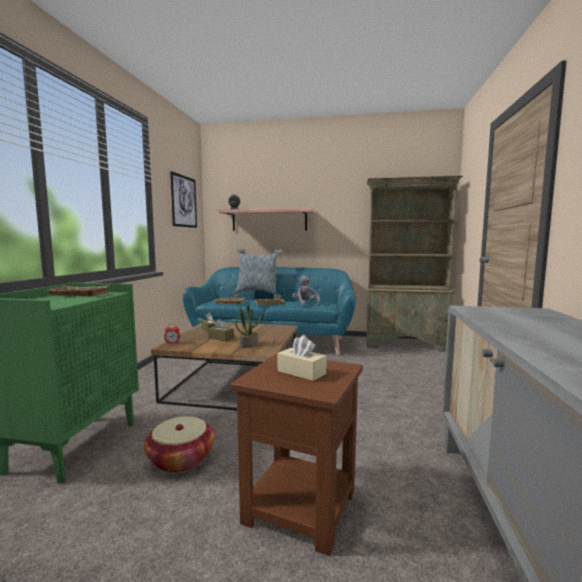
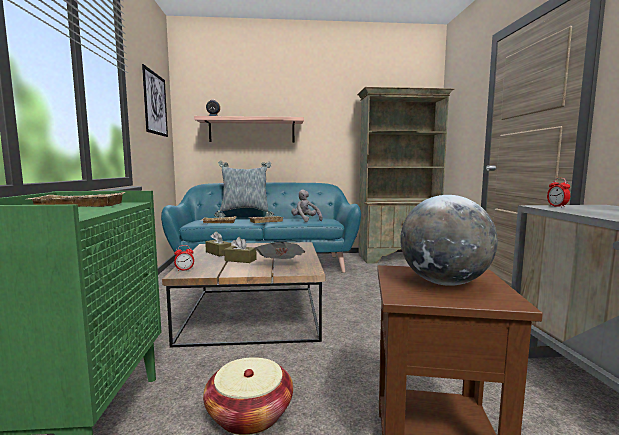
camera: 15 degrees left, 0 degrees up
(248, 345) = (280, 265): potted plant -> newspaper
(301, 372) = (444, 283): beige tissue box -> globe
(483, 309) = (557, 206): none -> alarm clock

